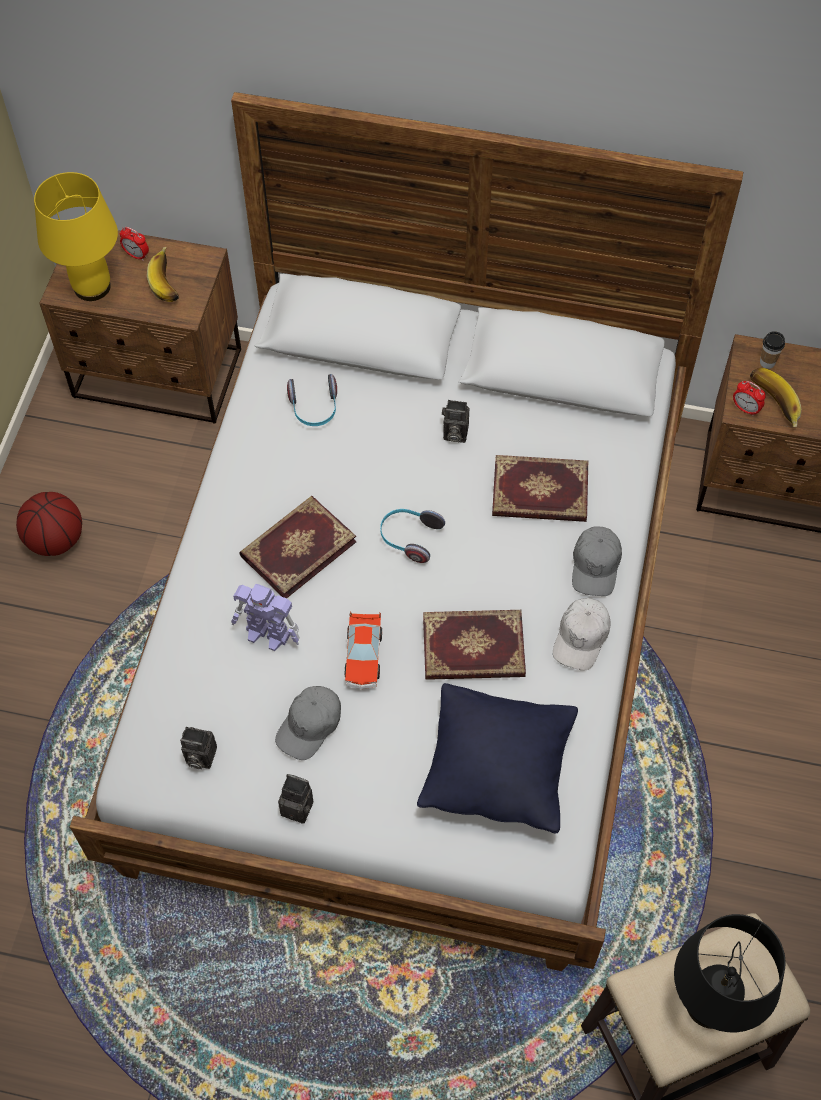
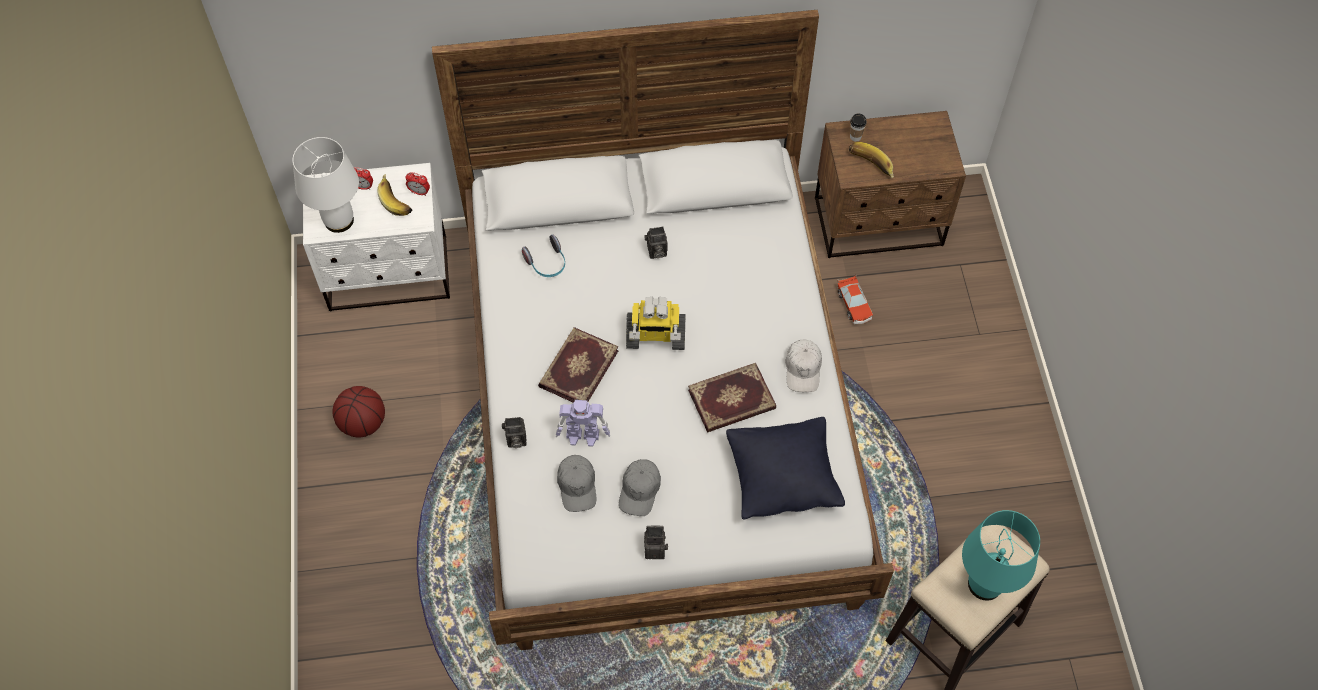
camera: 20 degrees left, 0 degrees up
(93, 286) = (339, 220): yellow table lamp -> white table lamp
(158, 375) = (389, 274): brown nightstand -> white nightstand
(199, 756) = (570, 537): camera -> camera (515, 440)
(363, 656) = (657, 430): toy car -> toy car (854, 305)
(409, 538) = (655, 336): headphones -> toy robot
(540, 493) = (734, 277): book -> none
(595, 566) = (793, 316): grey cap -> grey cap (577, 486)
(710, 1003) = (984, 583): black table lamp -> turquoise table lamp
(745, 409) = (853, 174): alarm clock -> alarm clock (419, 192)

